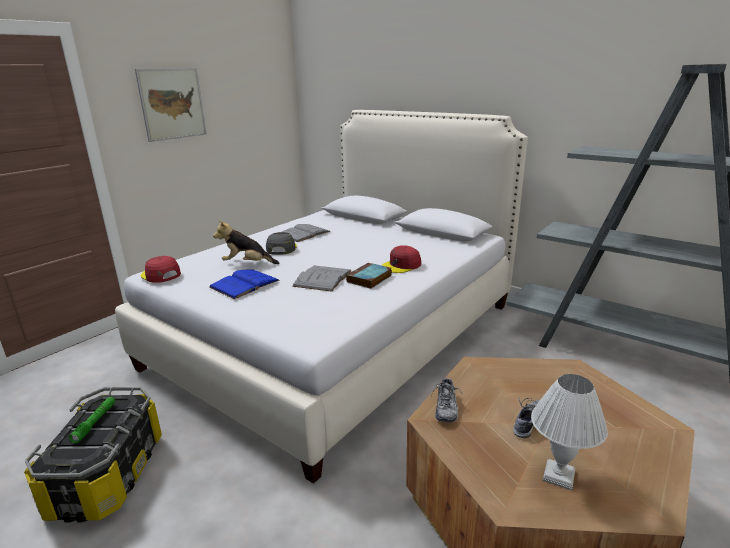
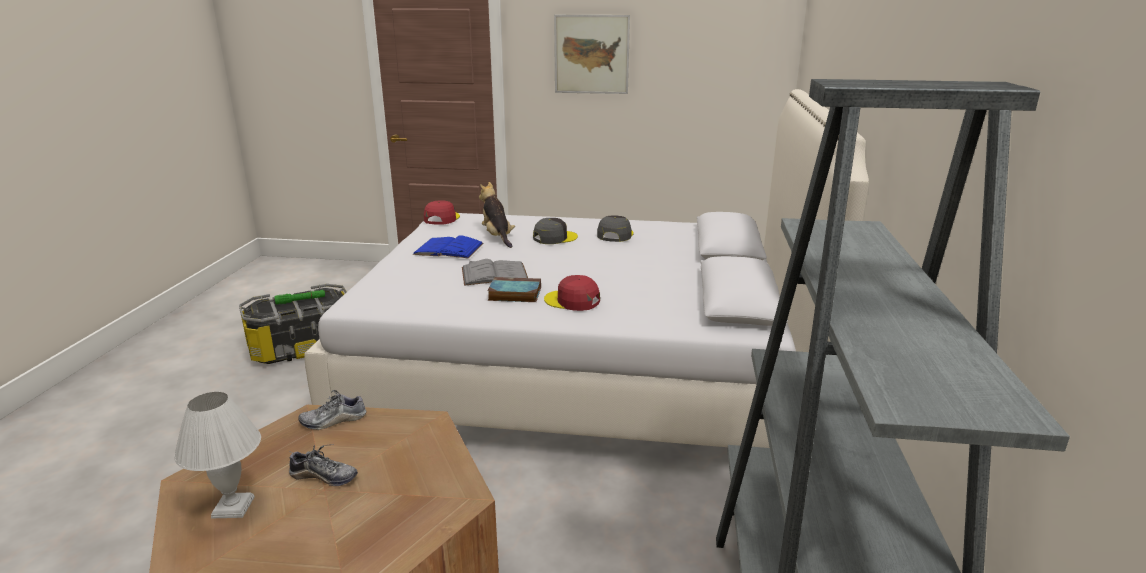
camera: 60 degrees right, 0 degrees up
(304, 233) = (615, 235): grey book -> grey cap

